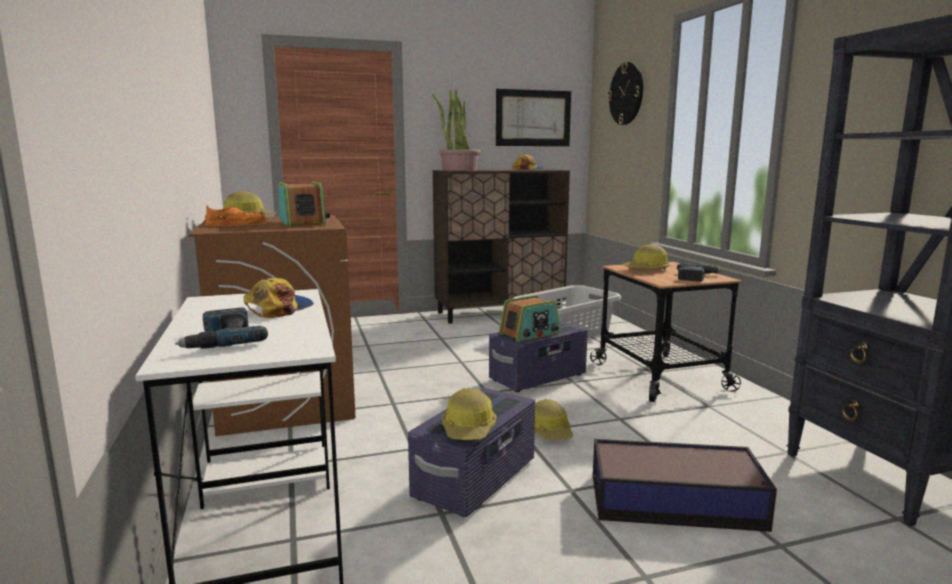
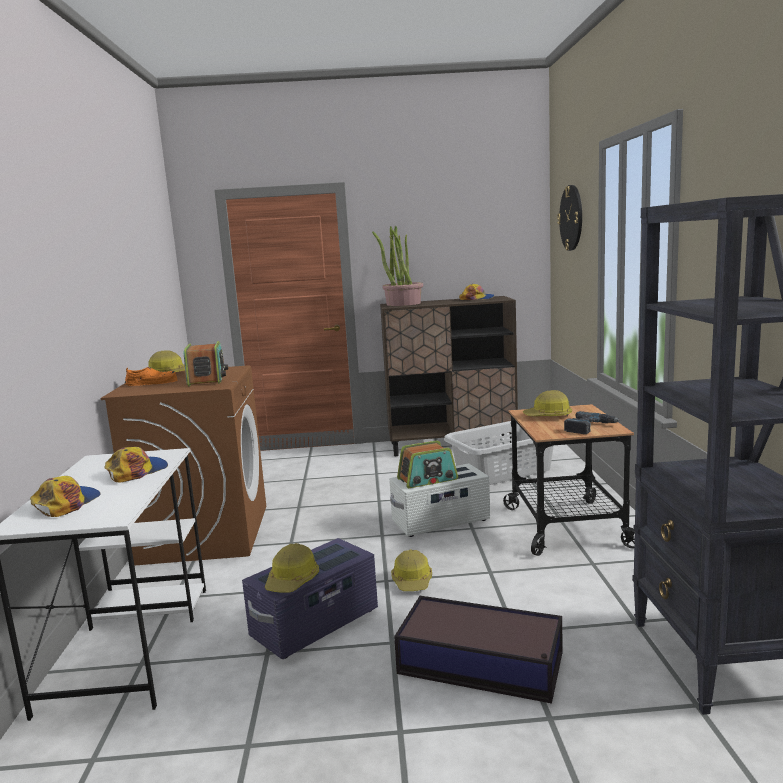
camera: 15 degrees right, 0 degrees up
(221, 339) = (66, 504): power drill -> cap
(533, 118) = (485, 244): picture -> none
(538, 377) = (441, 521): purple storage box -> white storage box

